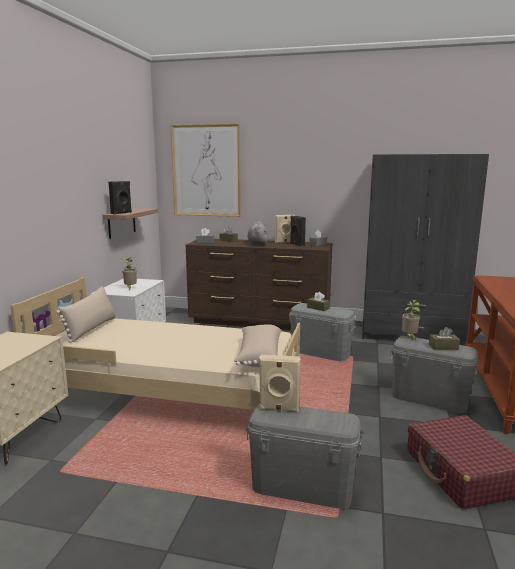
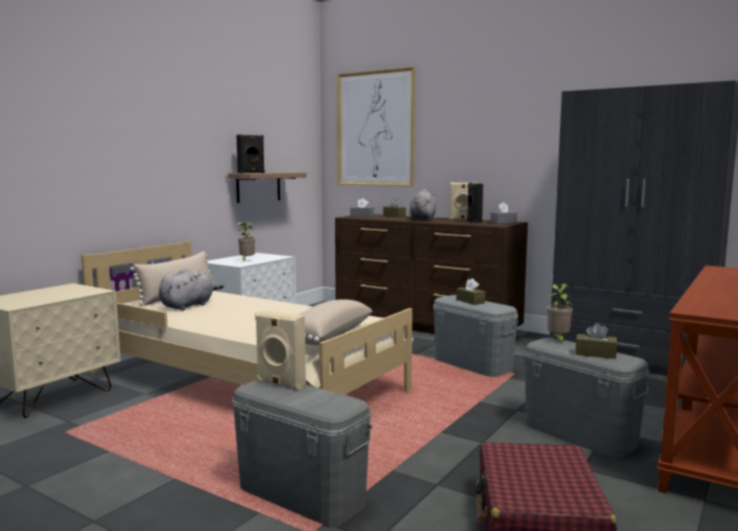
camera: 20 degrees right, 5 degrees down
(113, 338) = (189, 306): none -> grey plush toy

